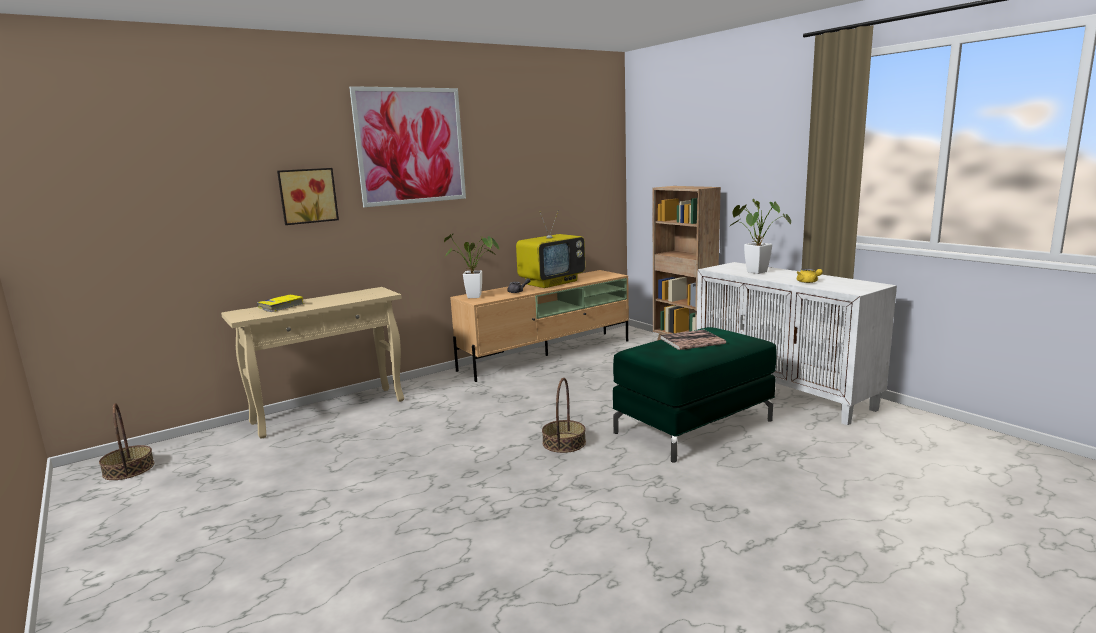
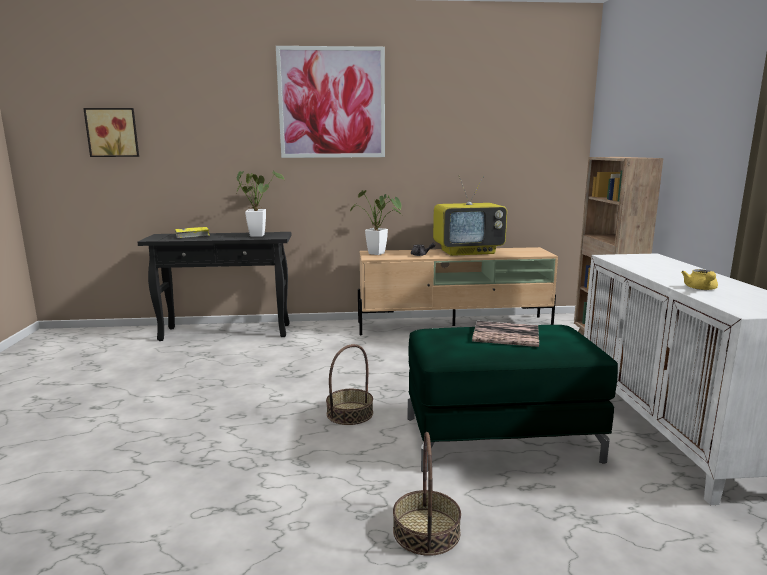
camera: 30 degrees right, 0 degrees up
(129, 469) = (66, 341): basket -> basket (426, 531)
(307, 196) = (232, 143): picture -> picture (113, 132)
(330, 411) = (227, 332): beige console table -> black console table
(753, 271) = (654, 266): potted plant -> potted plant (258, 235)

